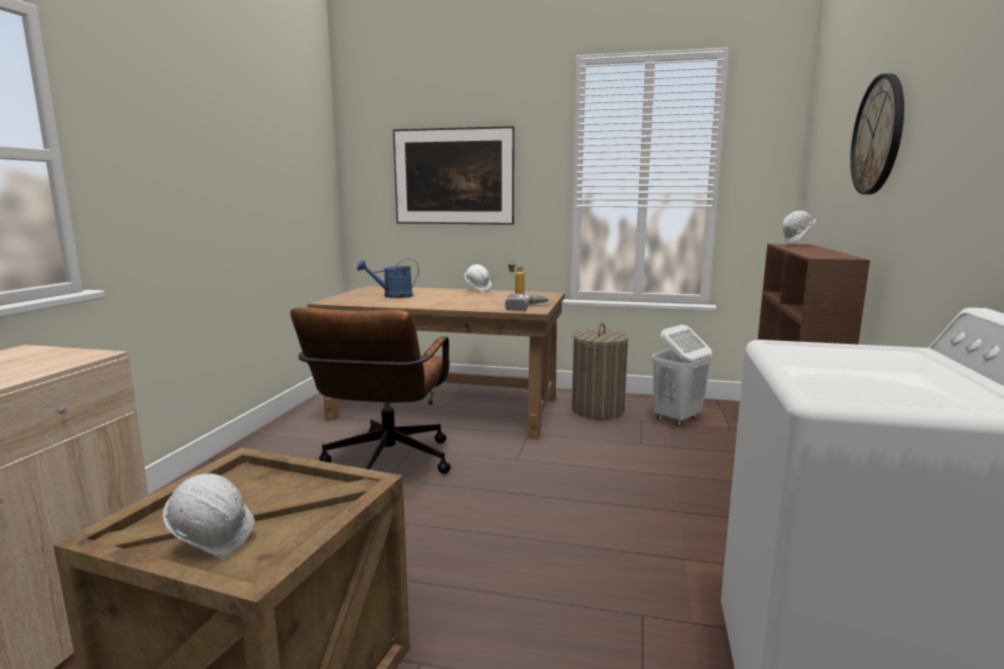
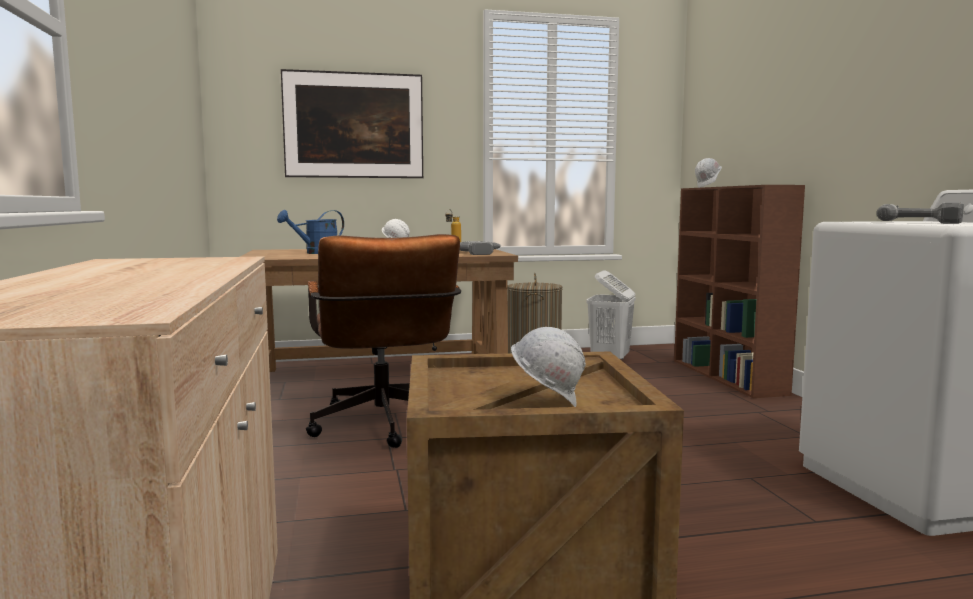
camera: 25 degrees left, 5 degrees down
(856, 364) = (919, 222): none -> power drill
(878, 135) = (791, 89): wall clock -> none

